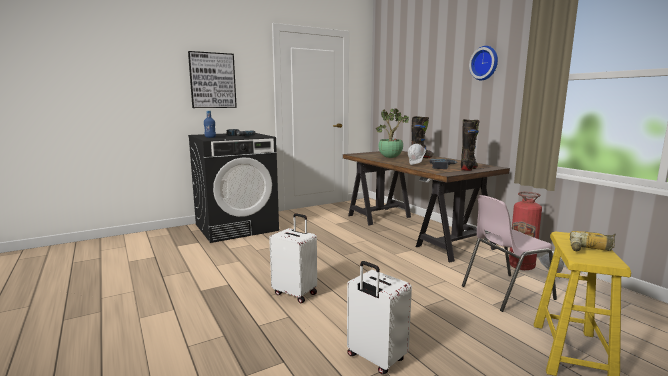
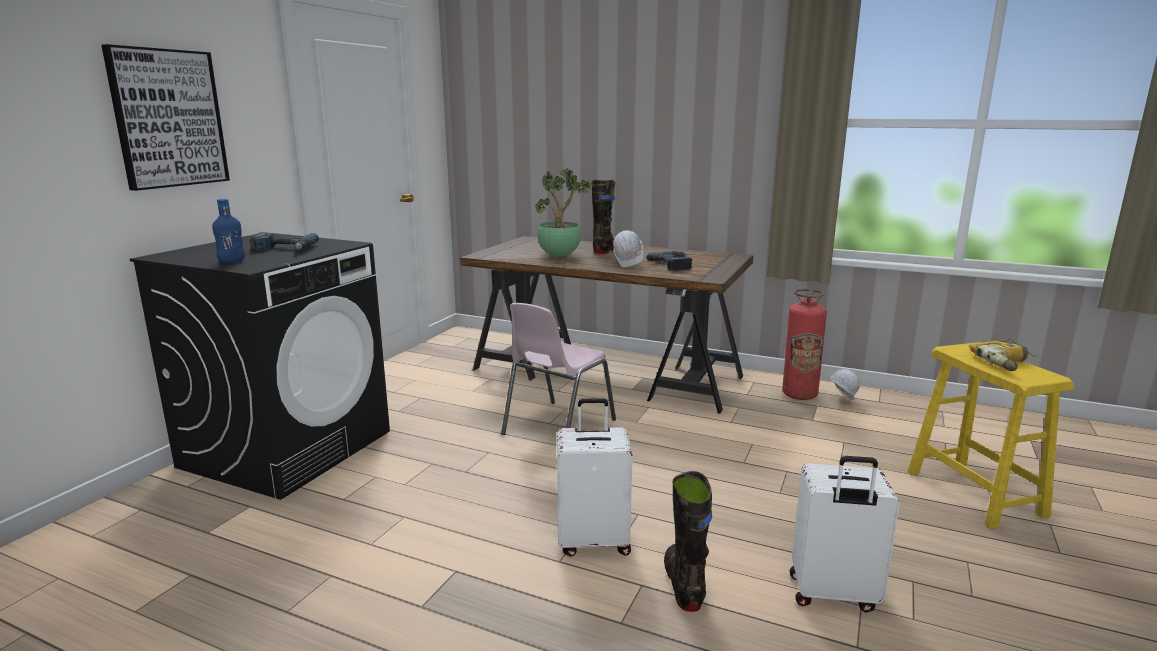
camera: 35 degrees left, 5 degrees up
(468, 168) = (714, 264): black boot -> black boot (684, 584)
(485, 63) = (699, 92): wall clock -> none
(505, 292) = (830, 438): pink chair -> pink chair (557, 427)

